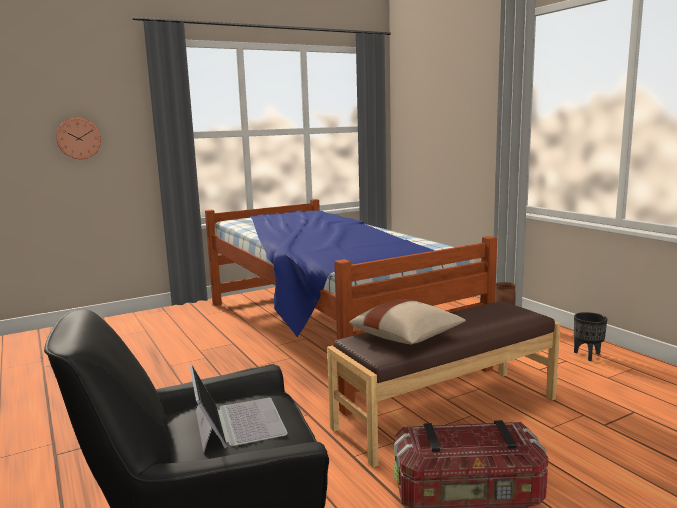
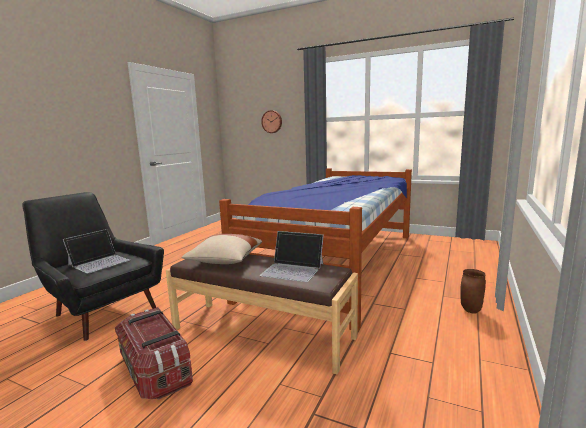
camera: 55 degrees right, 0 degrees up
(480, 317) = (293, 269): none -> laptop
(588, 355) = (468, 373): black planter -> none

